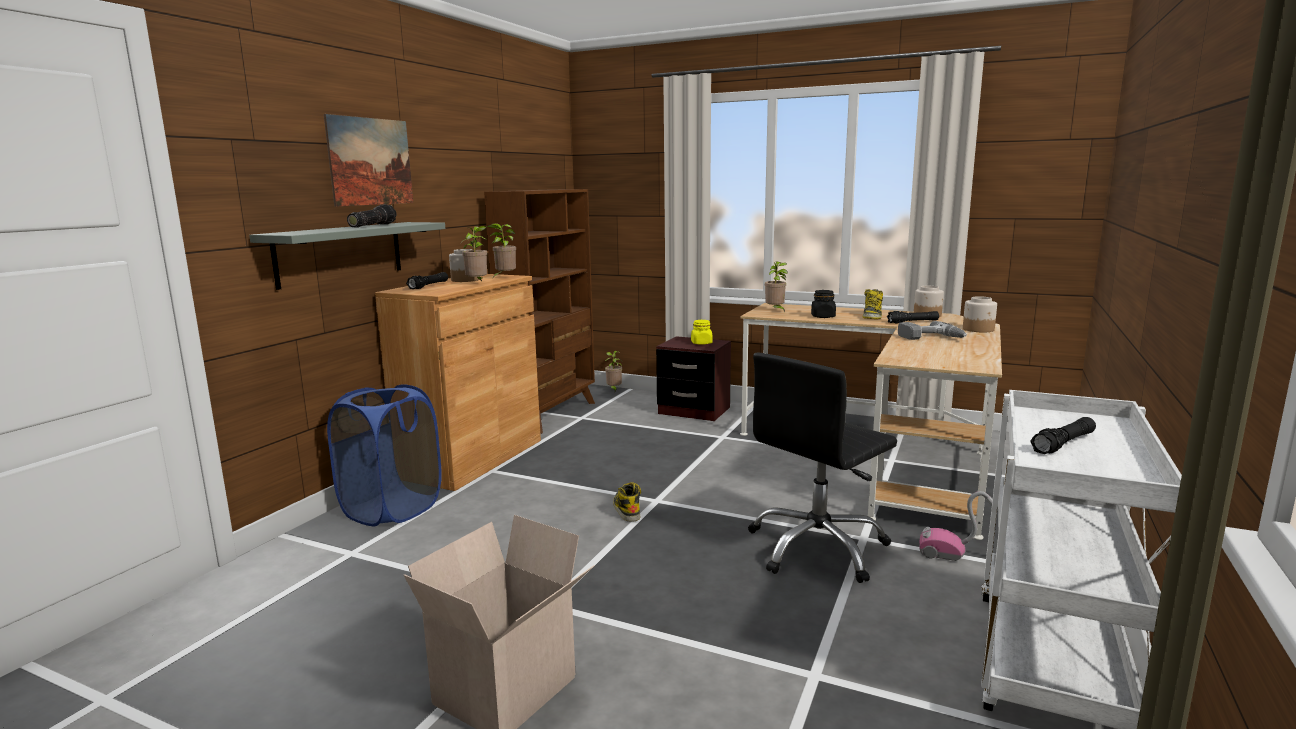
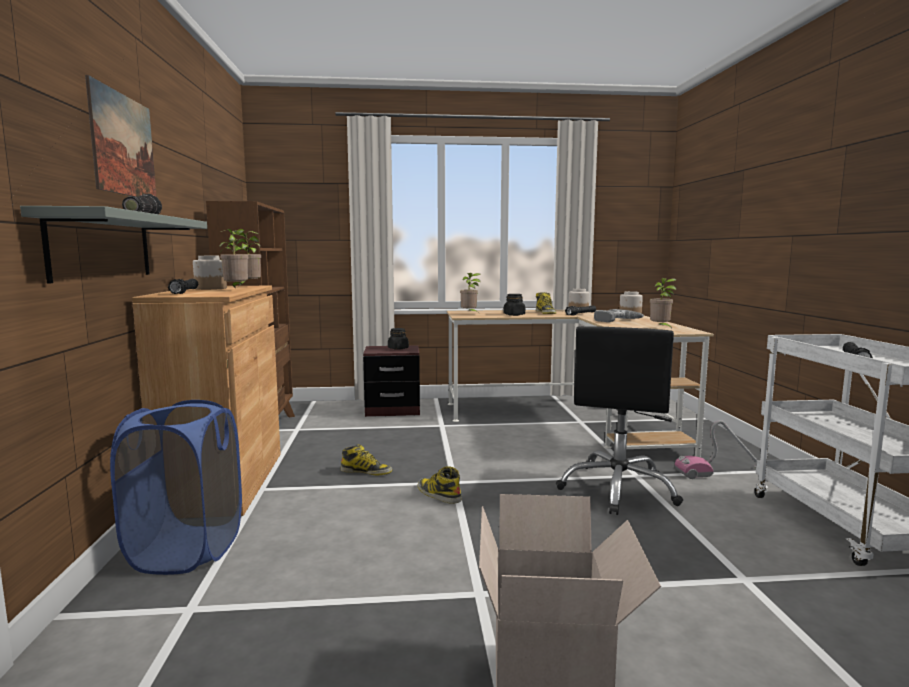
camera: 30 degrees left, 5 degrees down
(591, 472) = (366, 471): none -> boot
(614, 390) = (299, 403): potted plant -> potted plant (660, 328)
(701, 343) = (398, 348): yellow jar -> black jar

